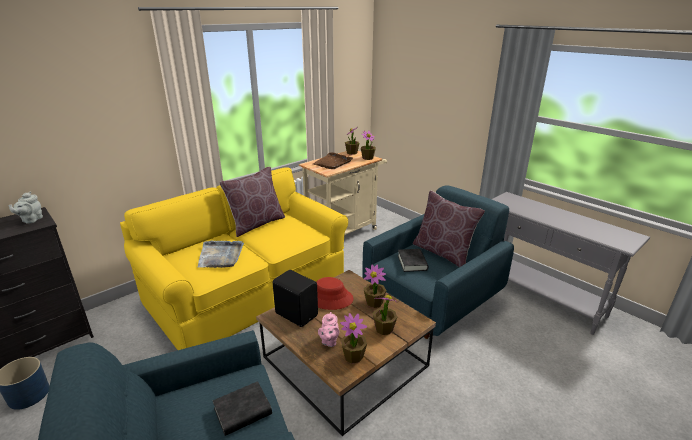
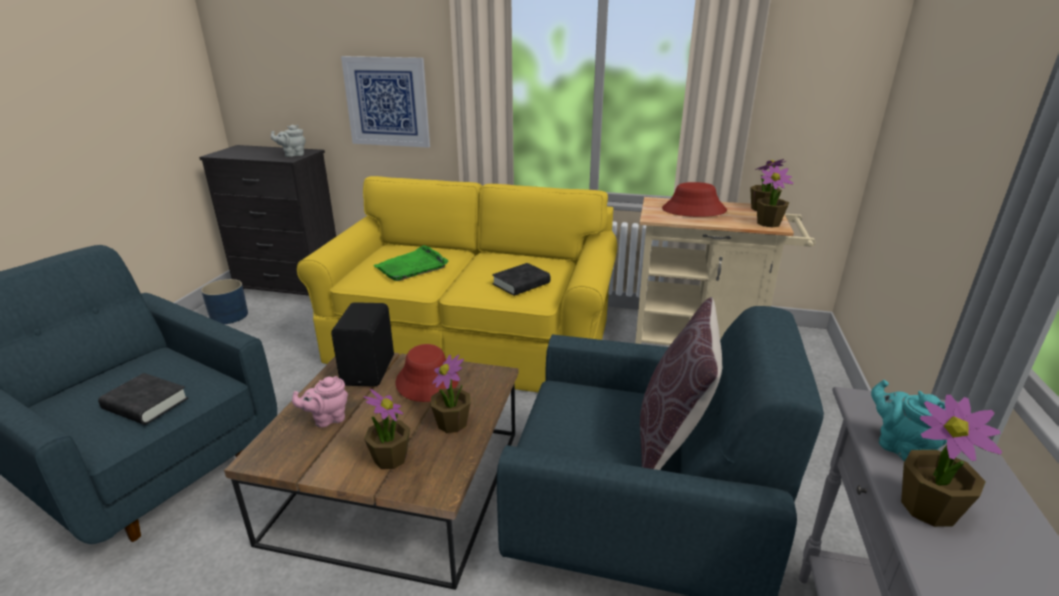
camera: 55 degrees right, 0 degrees up
(105, 150) = (387, 102): none -> picture
(220, 256) = (412, 266): grey tray -> green tray
(256, 224) = (511, 256): brown pillow -> none
(332, 162) = (693, 210): brown tray -> red hat
(353, 356) = (306, 453): potted plant -> potted plant (929, 508)
(412, 263) = (589, 413): black book -> black book (521, 284)
(520, 208) = (900, 447): none -> turquoise teapot

